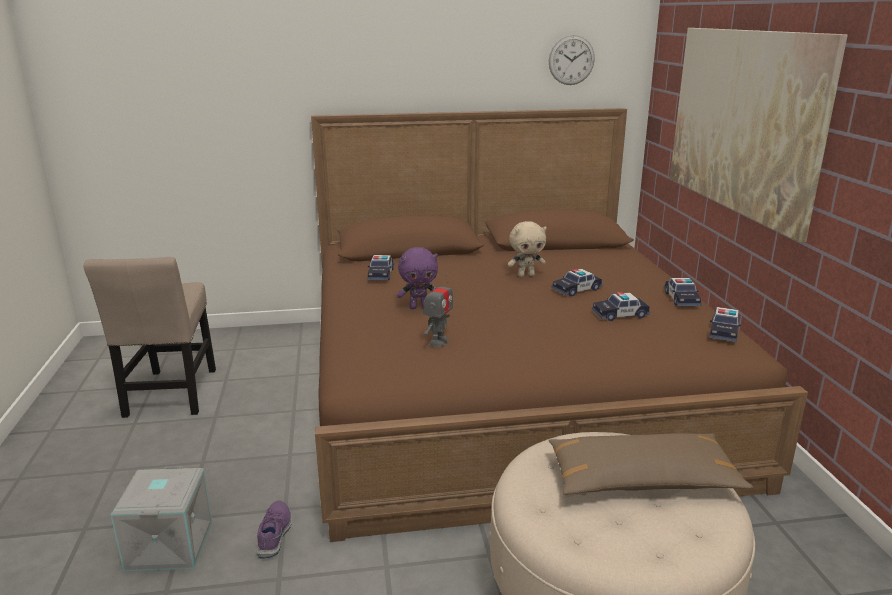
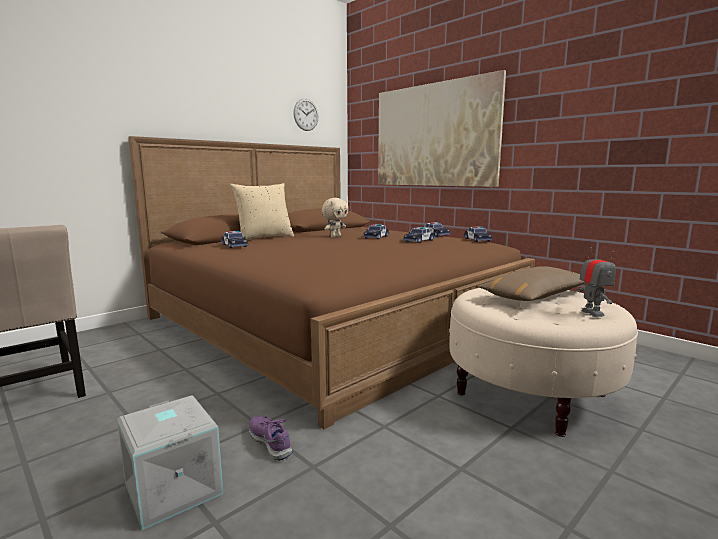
camera: 35 degrees left, 10 degrees down
(419, 307) = (295, 252): purple plush toy -> none
(438, 342) = (342, 260): toy robot -> toy robot (592, 313)
(439, 259) = (264, 237): none -> beige pillow

